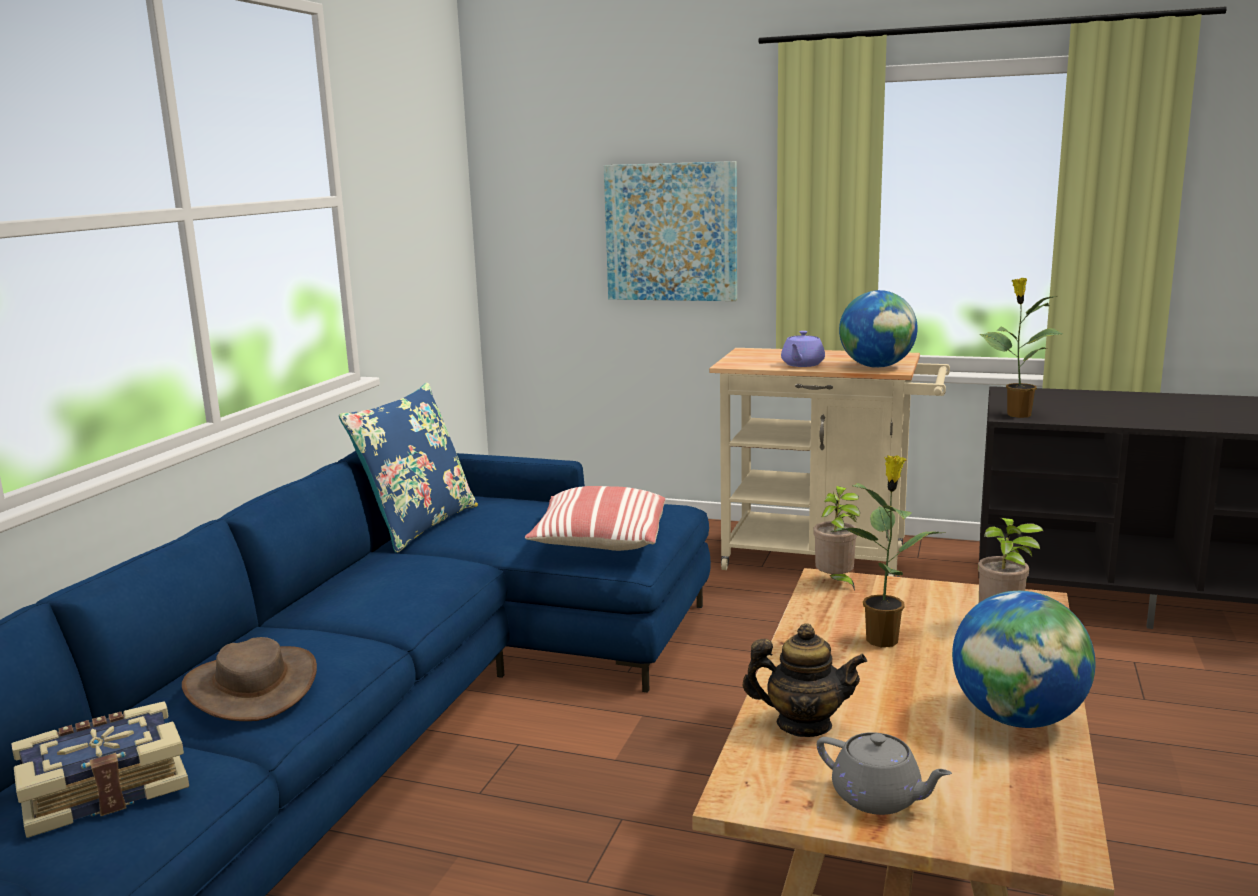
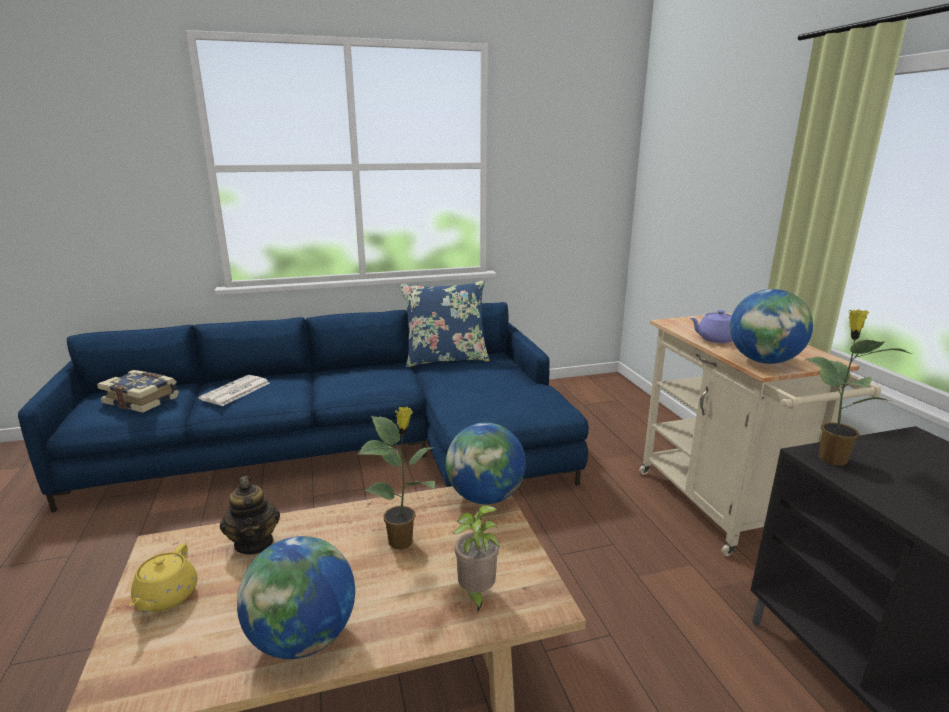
camera: 55 degrees right, 5 degrees up
(252, 686) = (235, 391): brown hat -> newspaper
(599, 541) = (475, 405): pillow -> none
(671, 232) = (728, 209): picture -> none
(836, 583) = (485, 497): potted plant -> globe
(878, 798) = (166, 597): grey teapot -> yellow teapot

